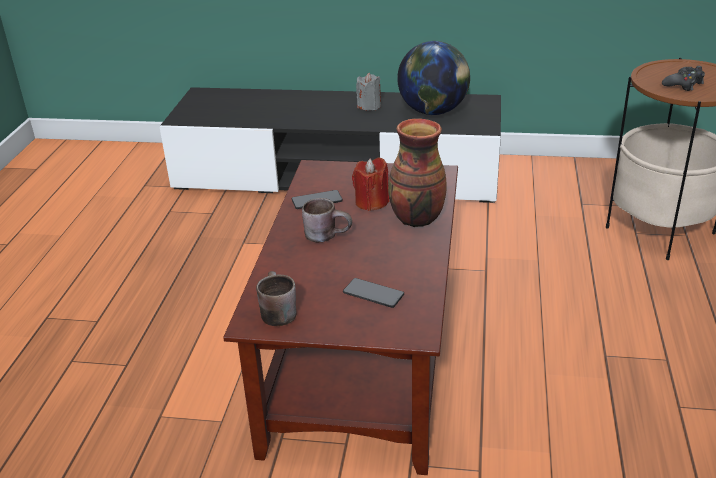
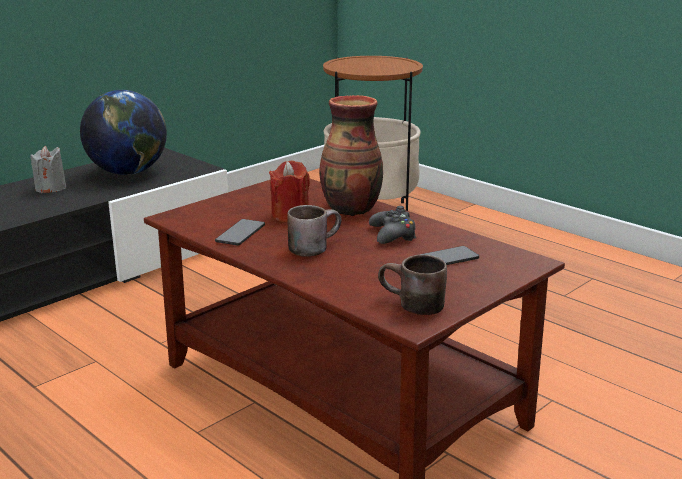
camera: 55 degrees left, 10 degrees down
(683, 84) = (376, 68): black game controller -> black game controller (392, 235)

